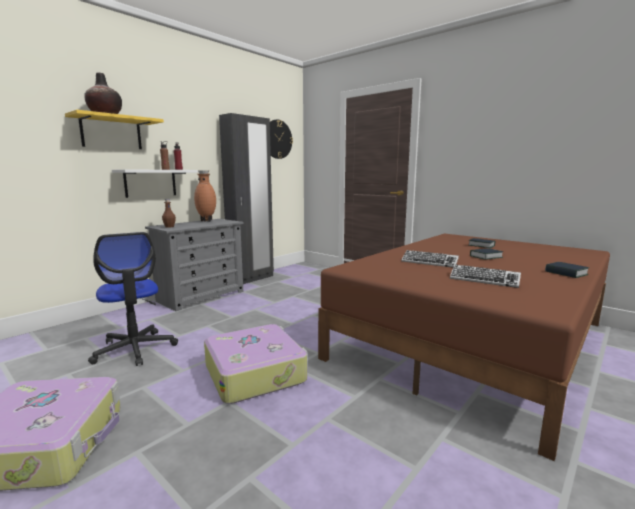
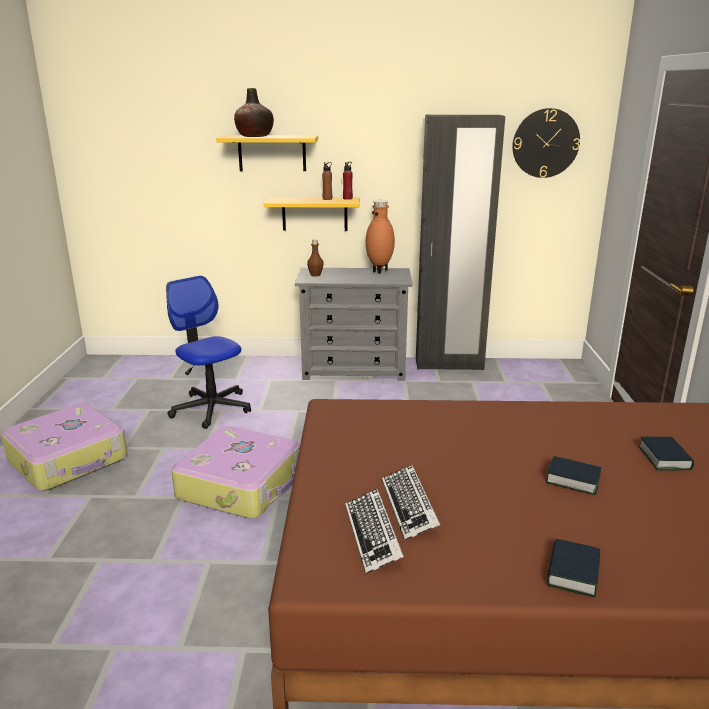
camera: 50 degrees right, 10 degrees up
(135, 349) = (211, 408): office chair -> office chair turned 120 degrees clockwise
(150, 183) = (314, 213): white shelf -> yellow shelf
(429, 262) = (451, 446): keyboard -> keyboard (373, 535)

